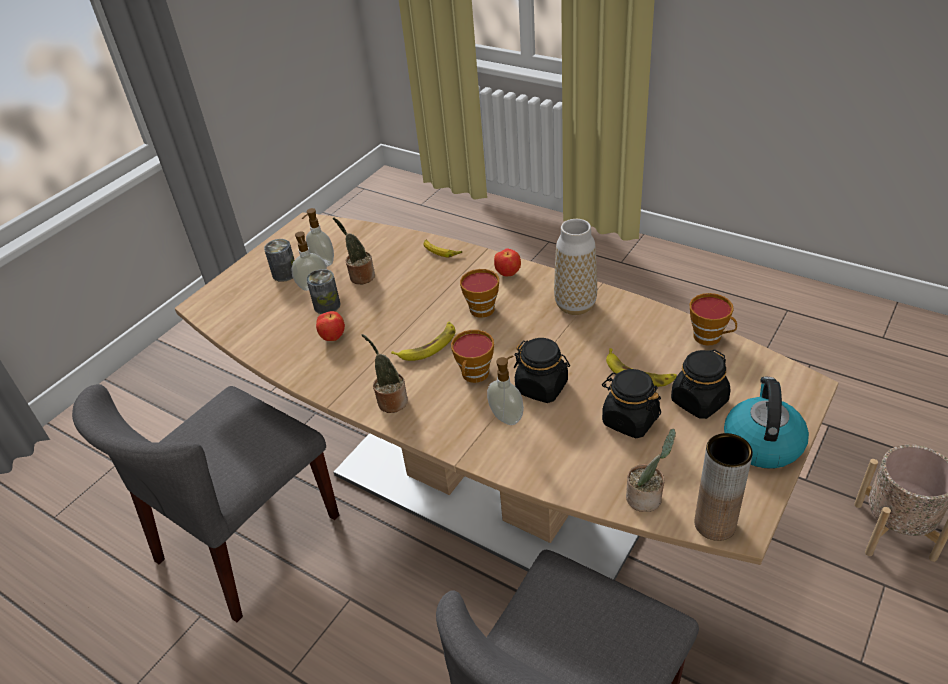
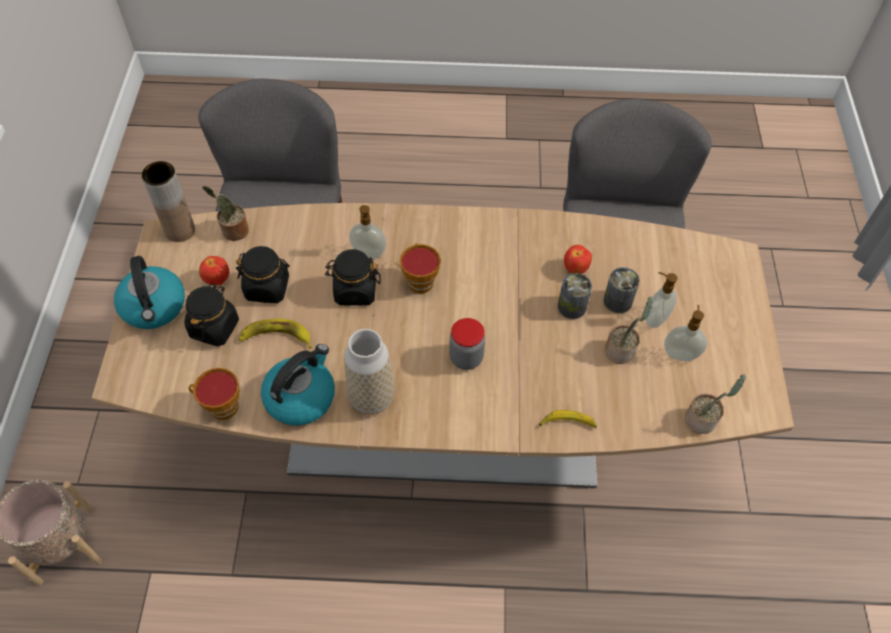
camera: 145 degrees right, 15 degrees up
(285, 273) = (702, 323): can -> can (572, 307)
(390, 401) = (471, 231): potted plant -> potted plant (703, 420)
(428, 345) = (482, 294): banana -> none
(480, 307) = (466, 358): cup -> jar
(508, 274) = (468, 417): apple -> apple (217, 280)
(635, 323) = (301, 397): none -> kettle

